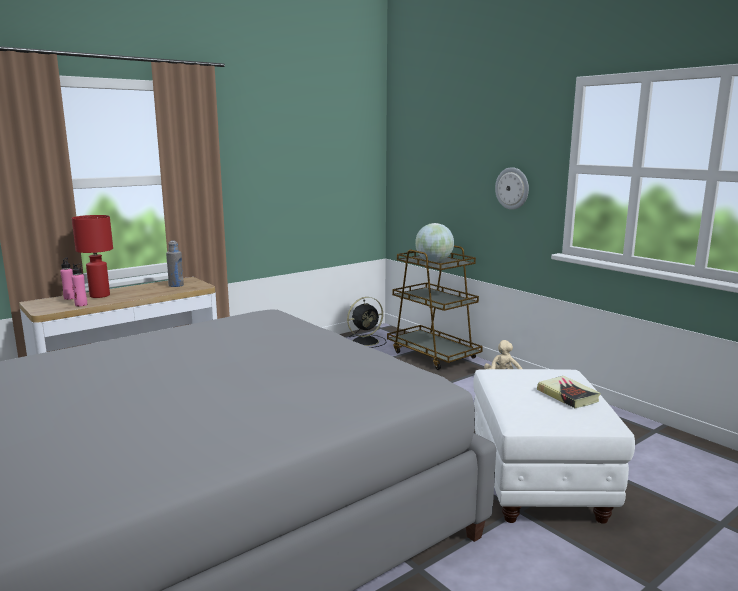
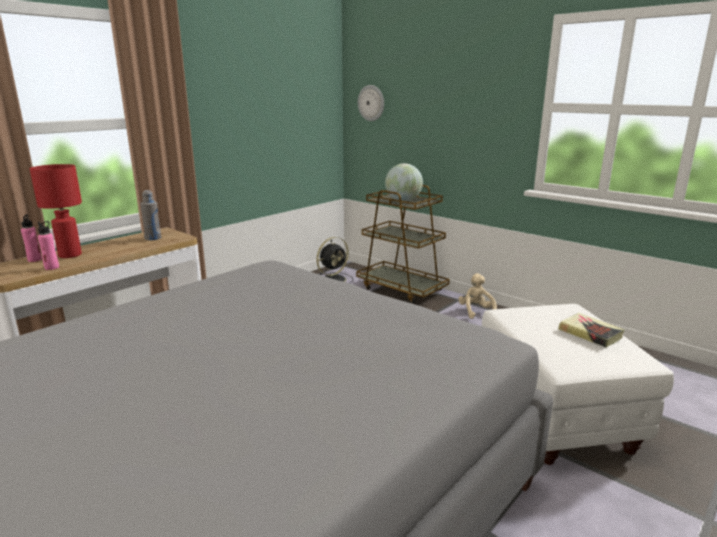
camera: 10 degrees left, 5 degrees up
(512, 188) = (481, 127): wall clock -> wall clock (371, 103)

